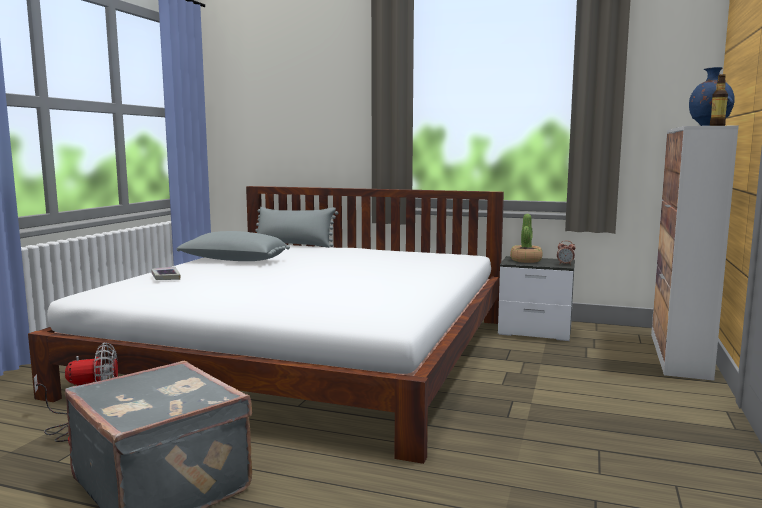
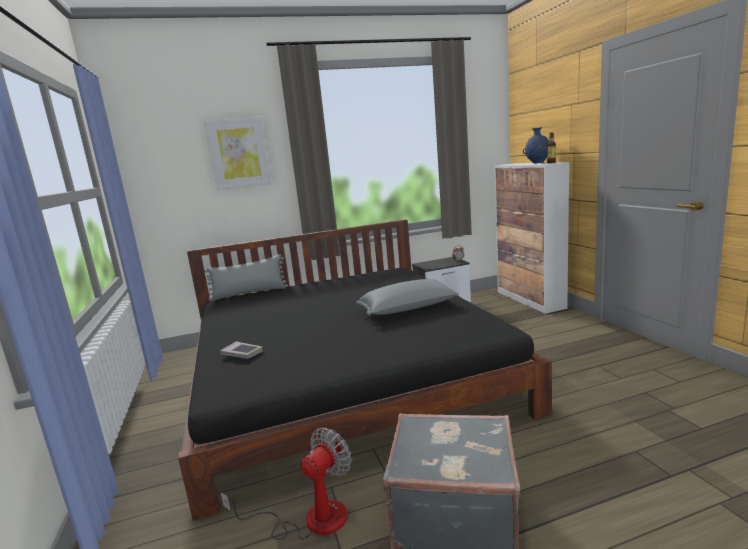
camera: 35 degrees left, 5 degrees up
(233, 261) = (247, 321): grey pillow -> grey pillow (408, 310)
(309, 353) = (343, 375): white bed -> black bed
(322, 87) = (239, 153): none -> picture
(526, 260) = (432, 264): potted plant -> none

